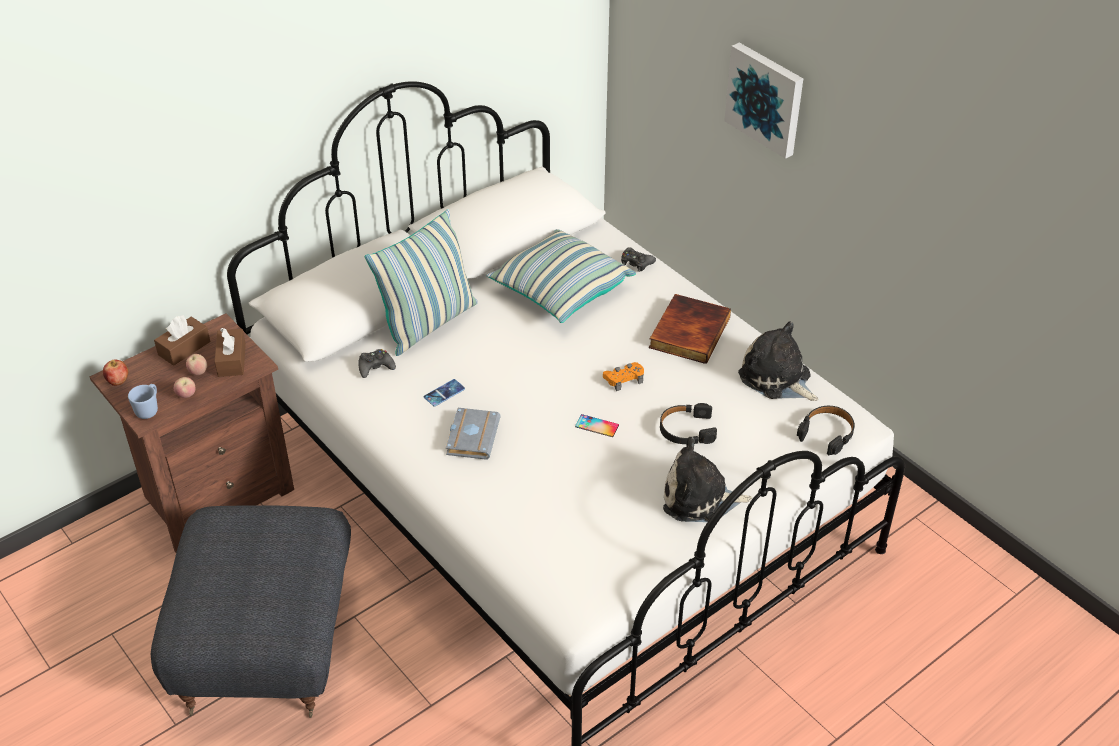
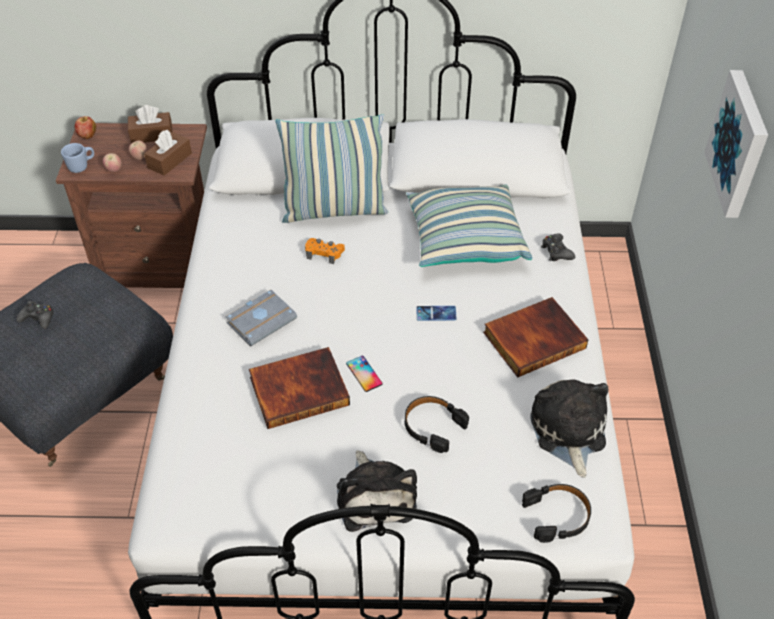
camera: 40 degrees right, 5 degrees up
(375, 367) = (259, 222): black game controller -> black game controller (38, 318)
(444, 393) = (282, 272): phone -> phone (436, 313)
(562, 465) = (299, 389): none -> book
(624, 379) = (431, 347): orange game controller -> orange game controller (324, 253)
(699, 498) = (375, 496): plush toy -> plush toy turned 150 degrees counterclockwise

